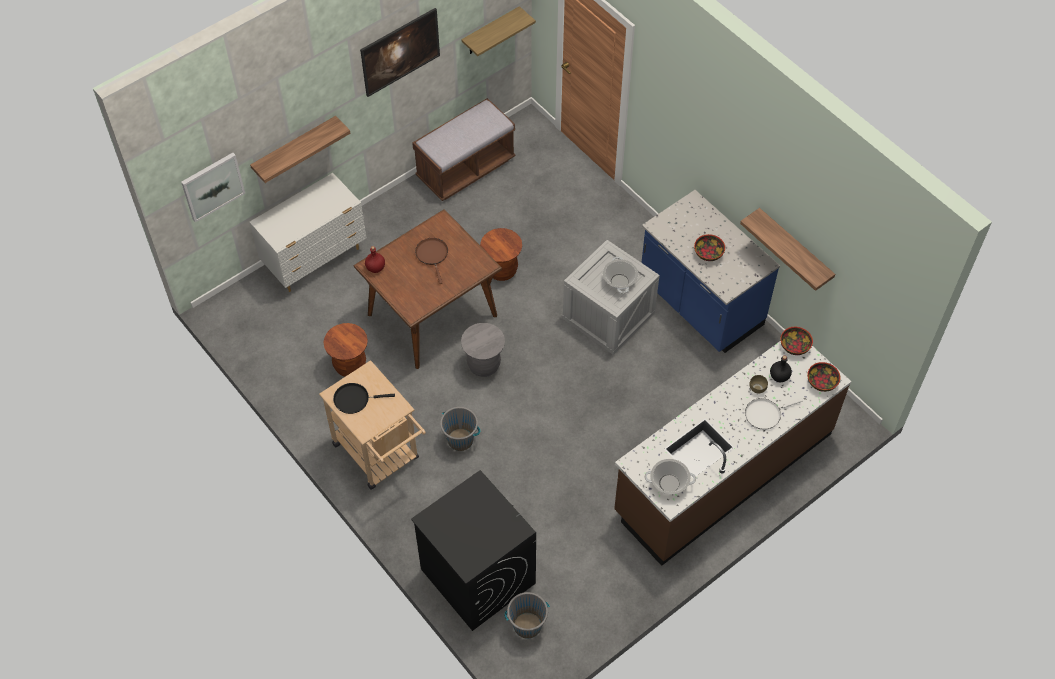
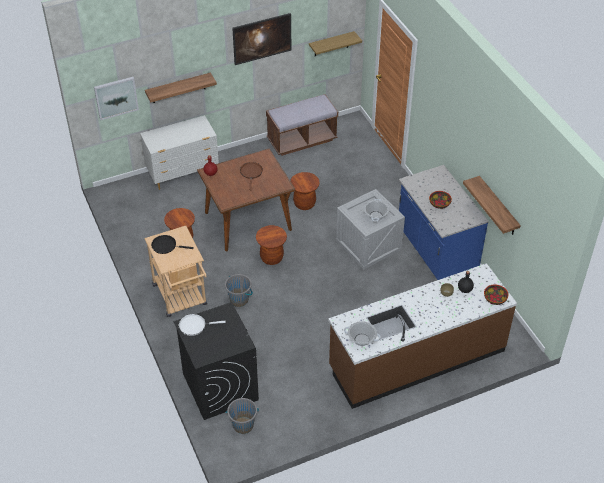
camera: 15 degrees right, 10 degrees down
(484, 365) = (271, 258): grey stool -> brown stool
(765, 414) = (446, 311): white frying pan -> white frying pan (194, 326)
(794, 346) = (482, 273): bowl -> none

